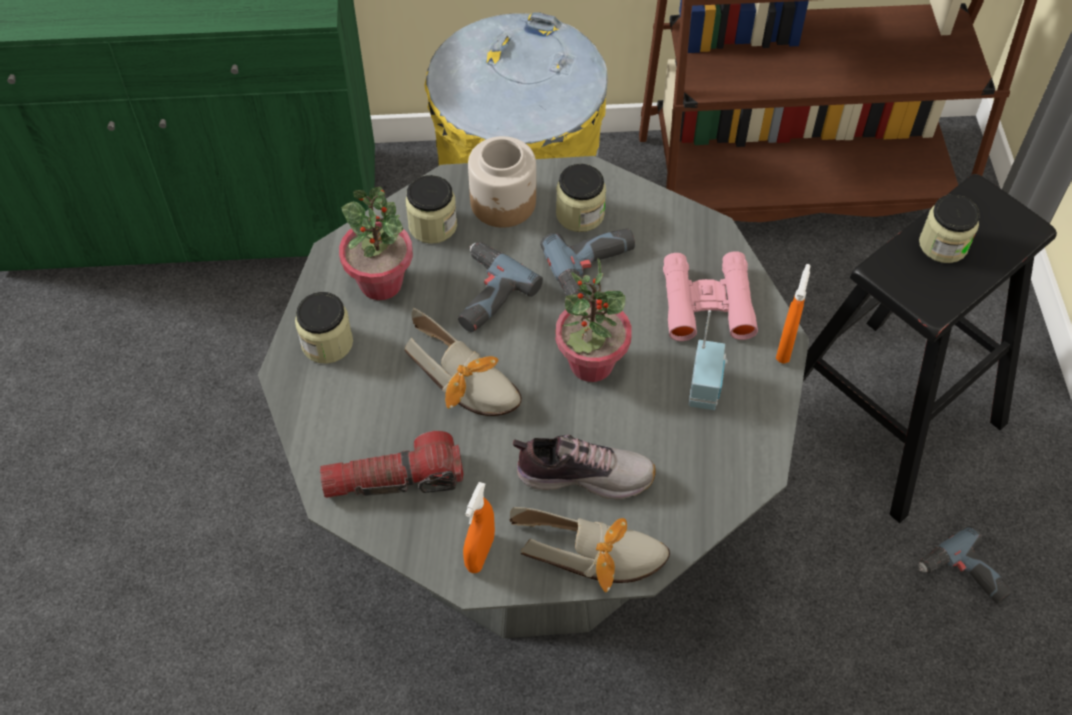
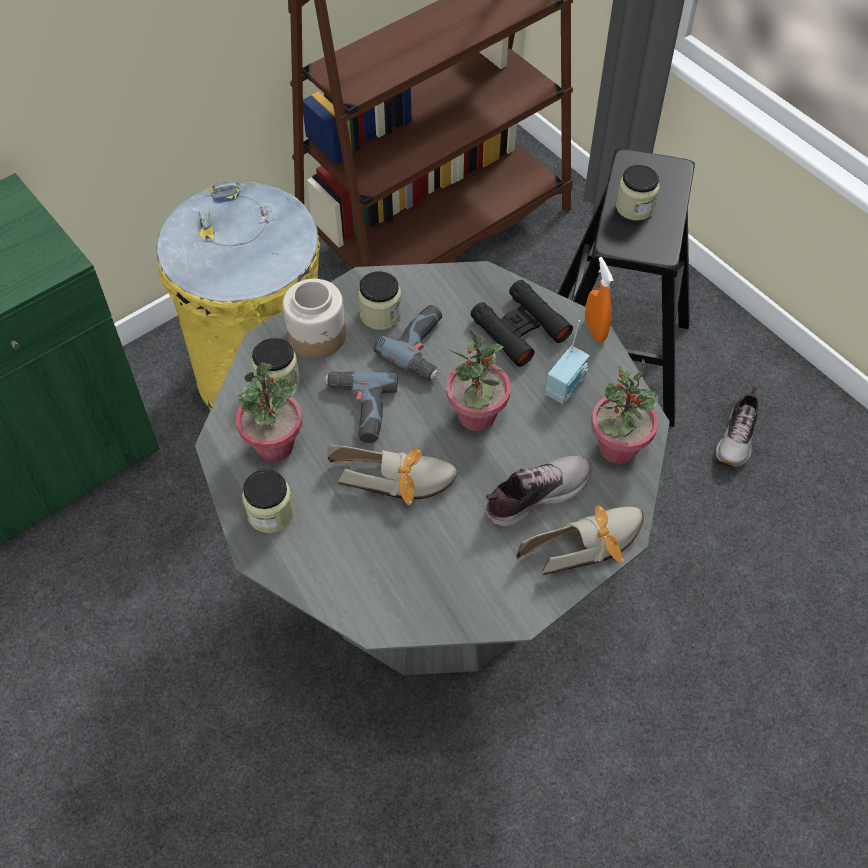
camera: 35 degrees left, 0 degrees up
(393, 480) = (406, 581): flashlight -> none
(480, 553) = (511, 594): orange spray bottle -> none
(706, 388) = (567, 387): radio -> radio turned 60 degrees clockwise
(707, 303) = (520, 329): pink binoculars -> black binoculars
(707, 478) = (617, 448): none -> potted plant
(964, 578) = (737, 438): power drill -> shoe

